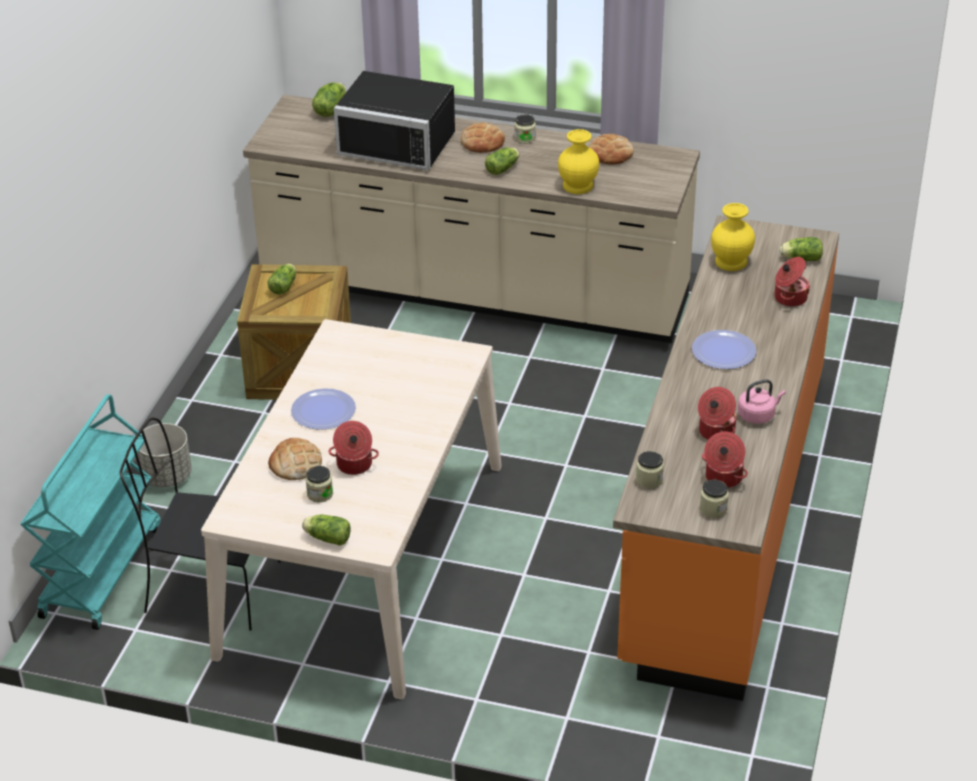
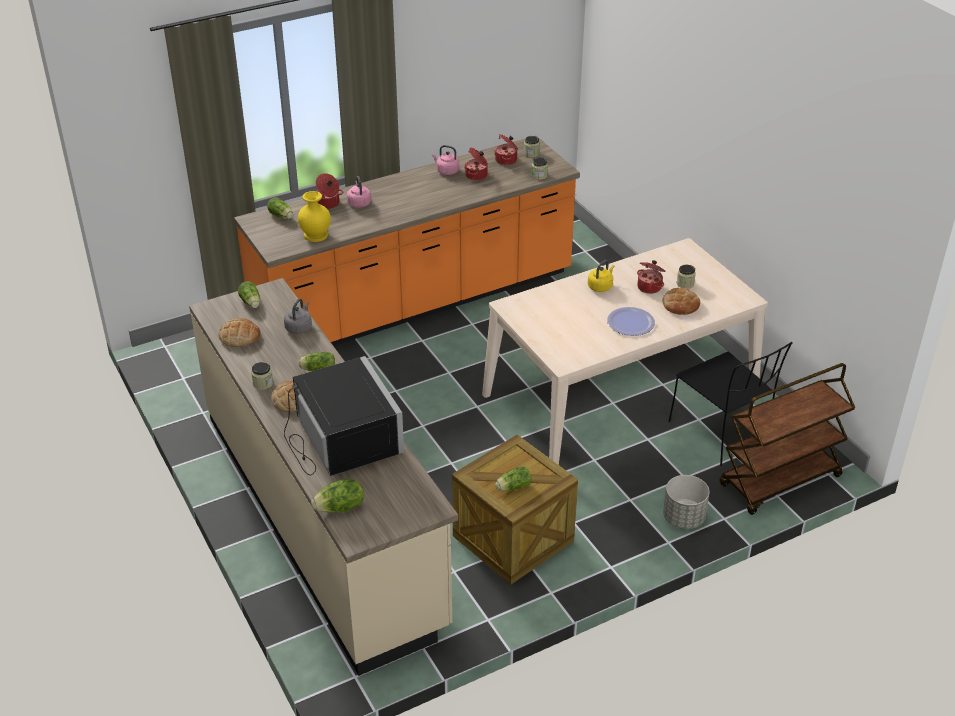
camera: 135 degrees left, 0 degrees up
(101, 571) = (779, 482): turquoise cart -> brown cart
(326, 538) = (706, 264): lettuce -> lettuce (251, 303)
(406, 432) = (600, 286): none -> yellow kettle
(579, 185) = (299, 327): yellow vase -> grey kettle
(724, 351) = (407, 201): plate -> none
(763, 318) = (359, 203): none -> pink kettle

